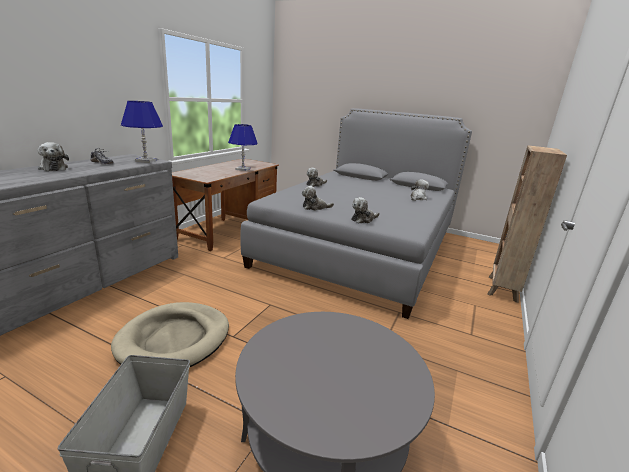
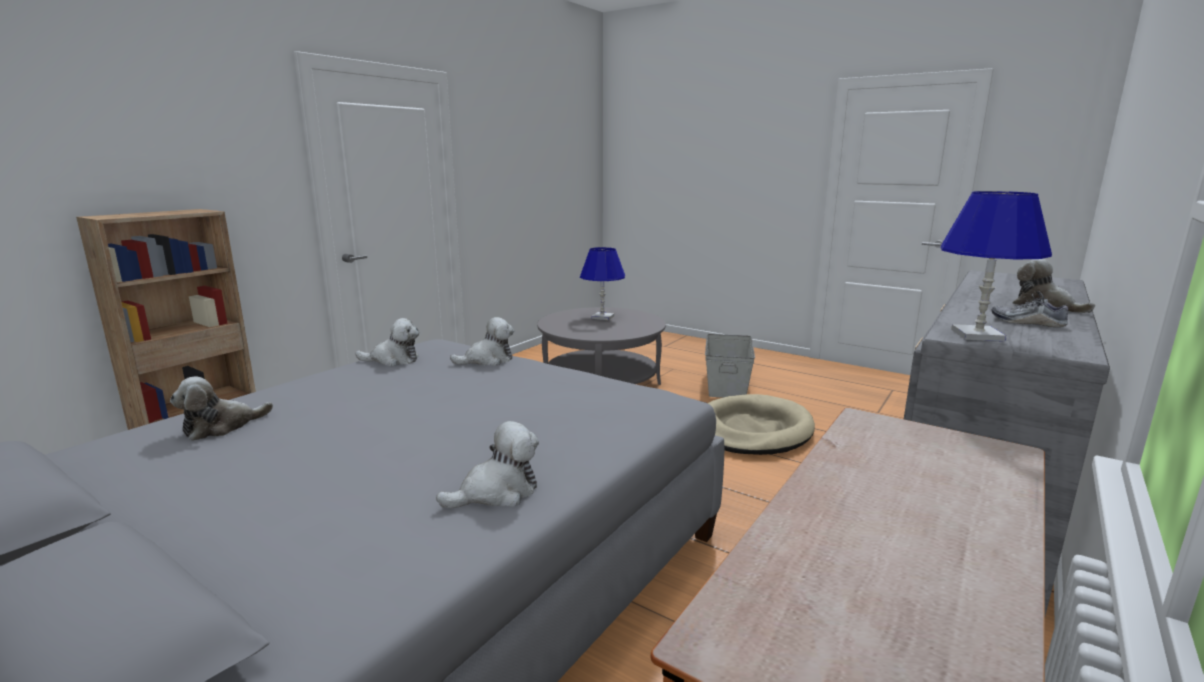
camera: 170 degrees left, 5 degrees down
(243, 169) = (821, 517): blue table lamp -> blue table lamp (602, 317)
(315, 207) = (563, 382): plush toy -> plush toy (393, 360)

